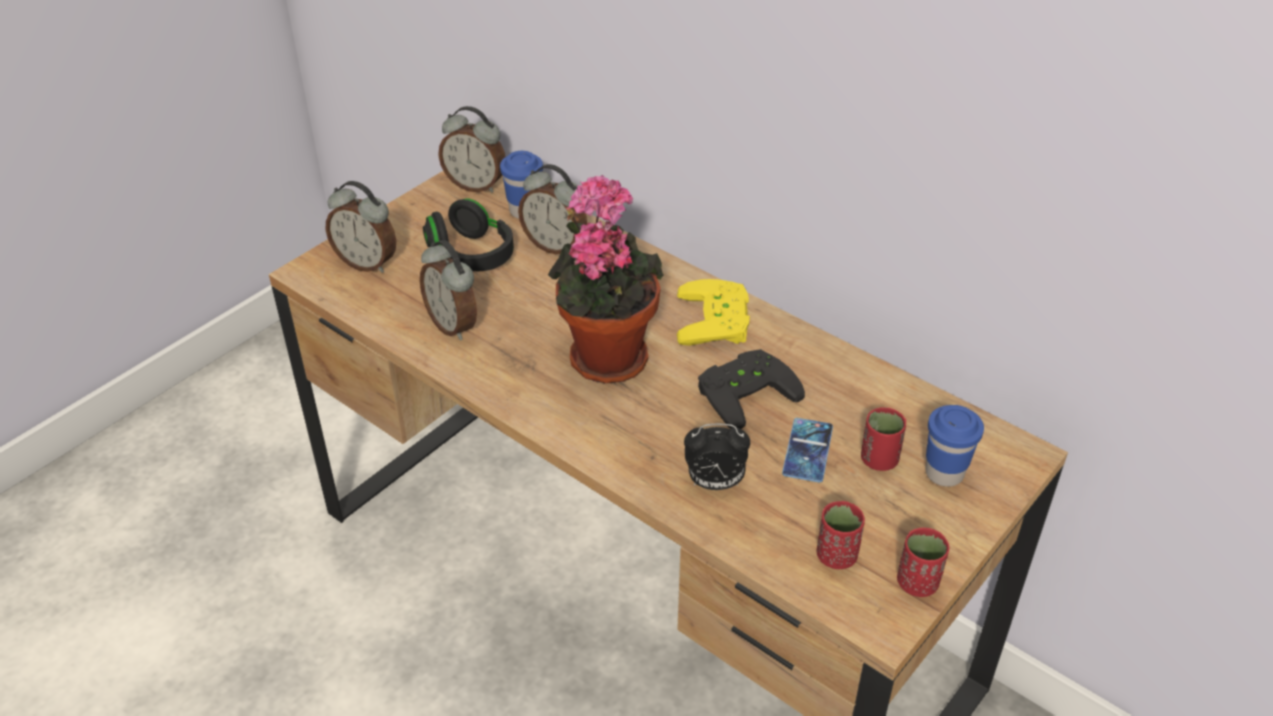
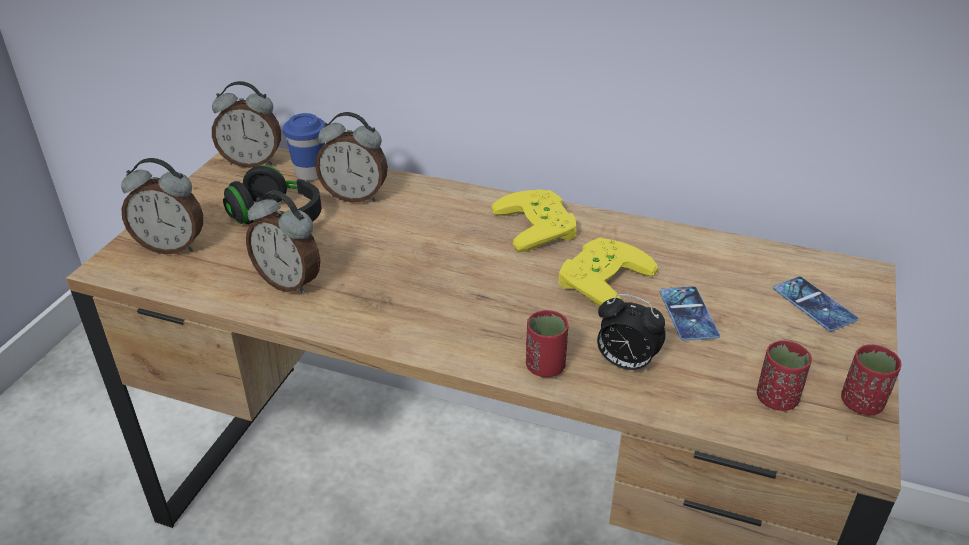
camera: 20 degrees left, 5 degrees down
(605, 354) = (454, 275): potted plant -> none
(714, 483) = (625, 363): alarm clock -> alarm clock turned 45 degrees clockwise
(744, 390) = (600, 277): black game controller -> yellow game controller
(879, 460) = (753, 306): red cup -> red cup (545, 367)
(944, 473) = (814, 304): blue cup -> phone

